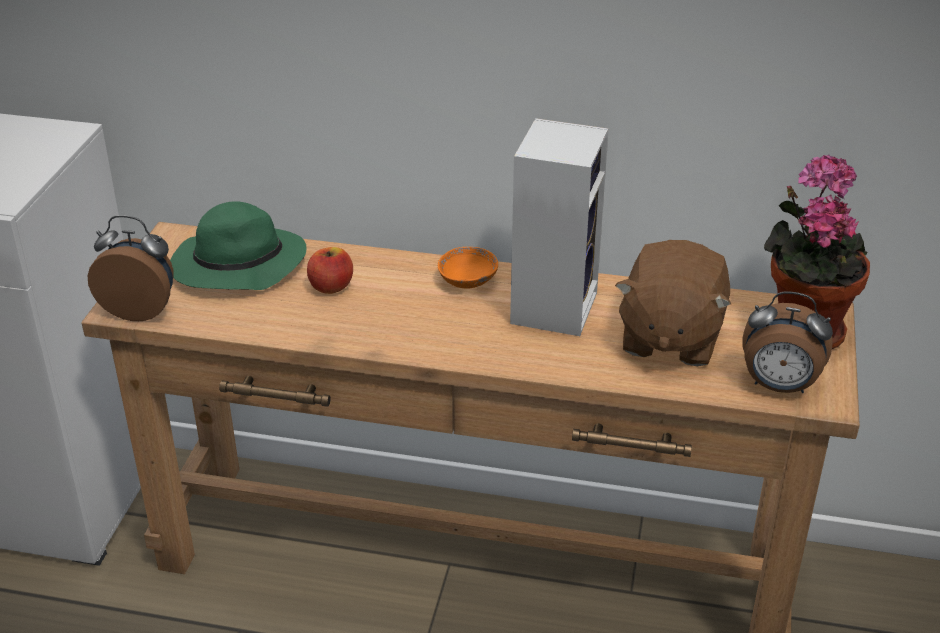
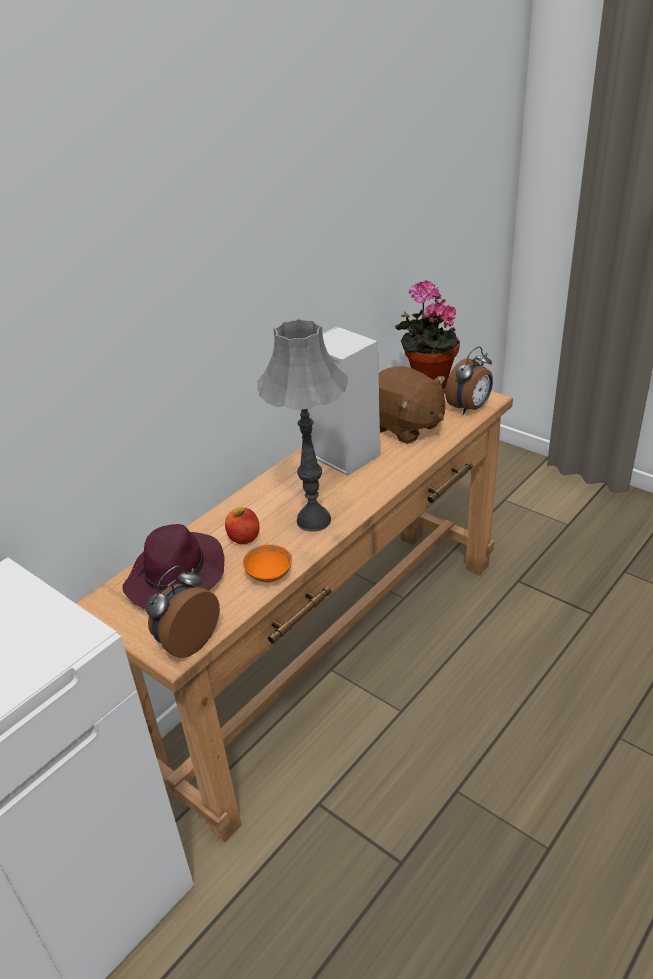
camera: 60 degrees left, 0 degrees up
(237, 267) = (176, 578): green hat -> purple hat
(395, 325) = (313, 520): none -> grey table lamp
(468, 281) = (290, 479): orange bowl -> orange bowl (269, 574)

